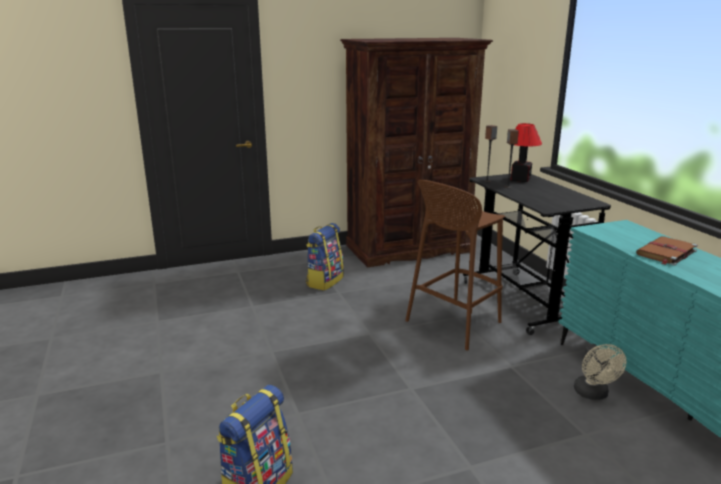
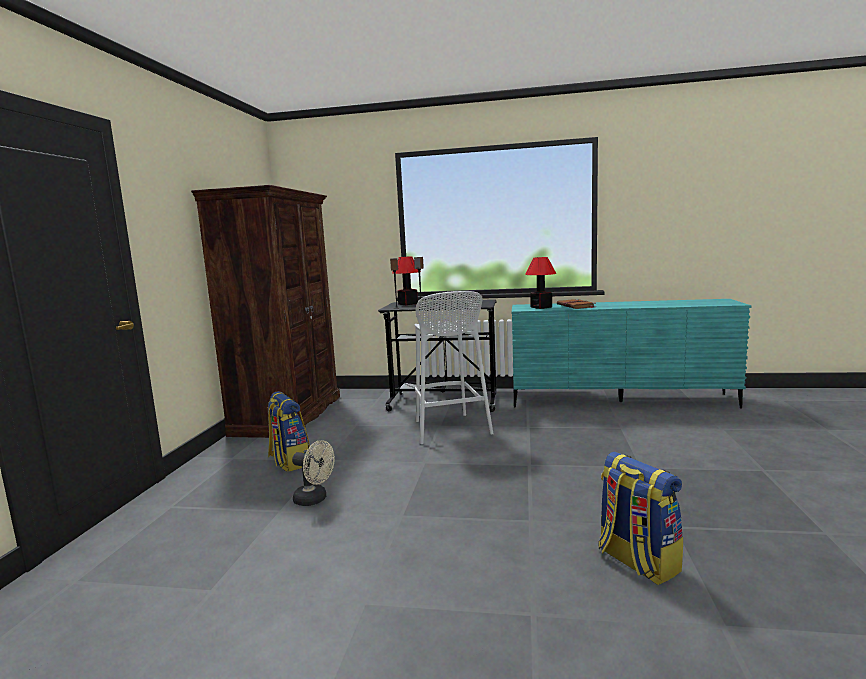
camera: 60 degrees left, 10 degrees down
(455, 324) = (449, 429): brown stool -> white stool
(593, 394) = (580, 415): beige fan -> beige fan (315, 499)
(624, 236) = (541, 307): none -> table lamp

